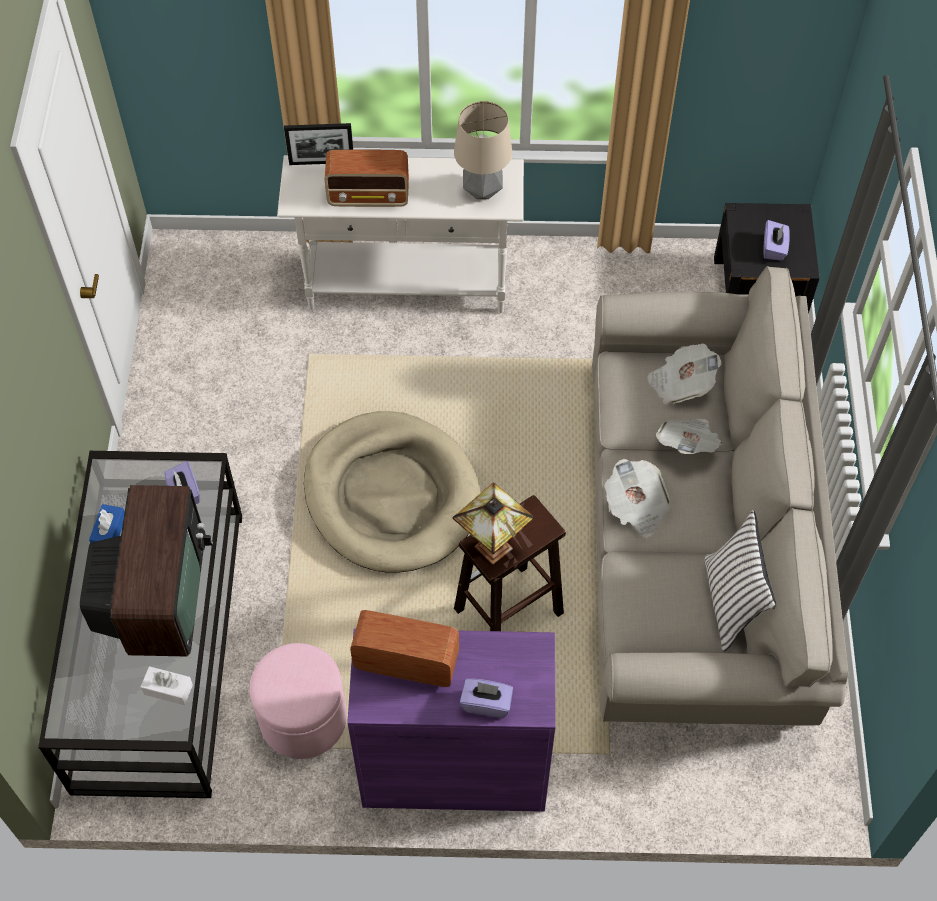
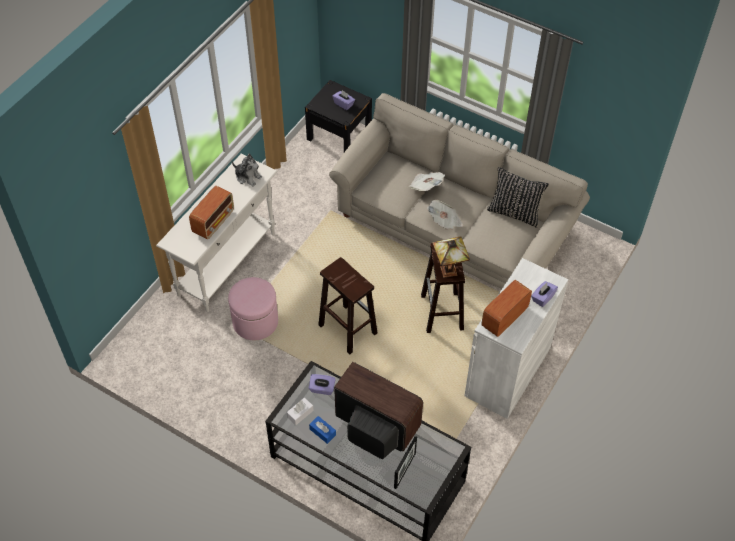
camera: 60 degrees left, 5 degrees down
(168, 689) = (432, 442): white tissue box -> white tissue box (300, 414)
(303, 718) = (446, 422): pink ottoman -> pink ottoman (255, 322)
(321, 162) = (175, 231): picture frame -> picture frame (404, 470)
(391, 495) = (347, 329): beige dog bed -> brown stool
(454, 766) = (508, 372): purple cabinet -> white cabinet
(482, 191) = (248, 177): table lamp -> plush toy
(681, 384) = (392, 172): newspaper -> none
(731, 602) = (514, 212): white pillow -> black pillow

